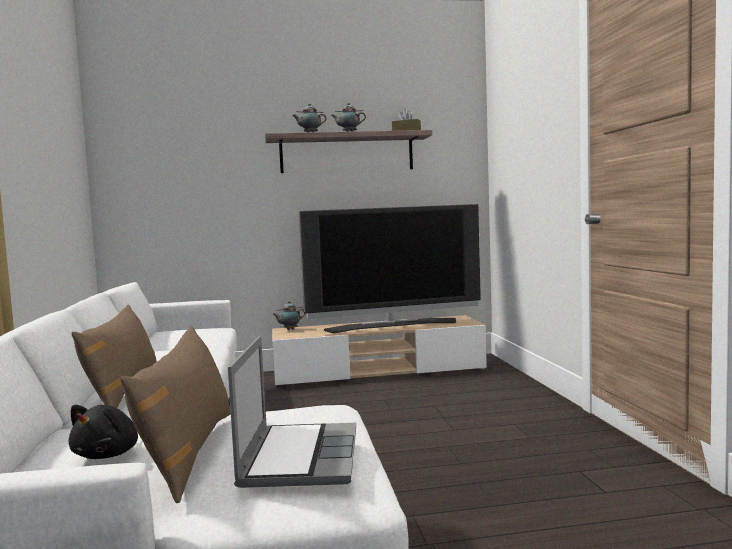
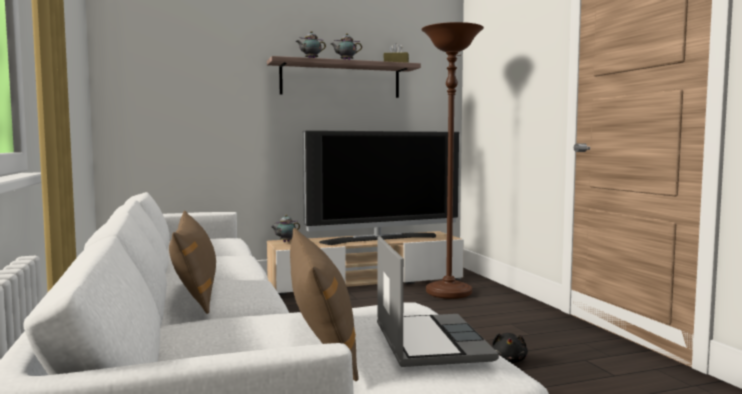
camera: 10 degrees left, 0 degrees up
(109, 454) = (245, 344): black plush toy -> black plush toy (508, 361)
(462, 386) = (449, 293): none -> brown floor lamp

